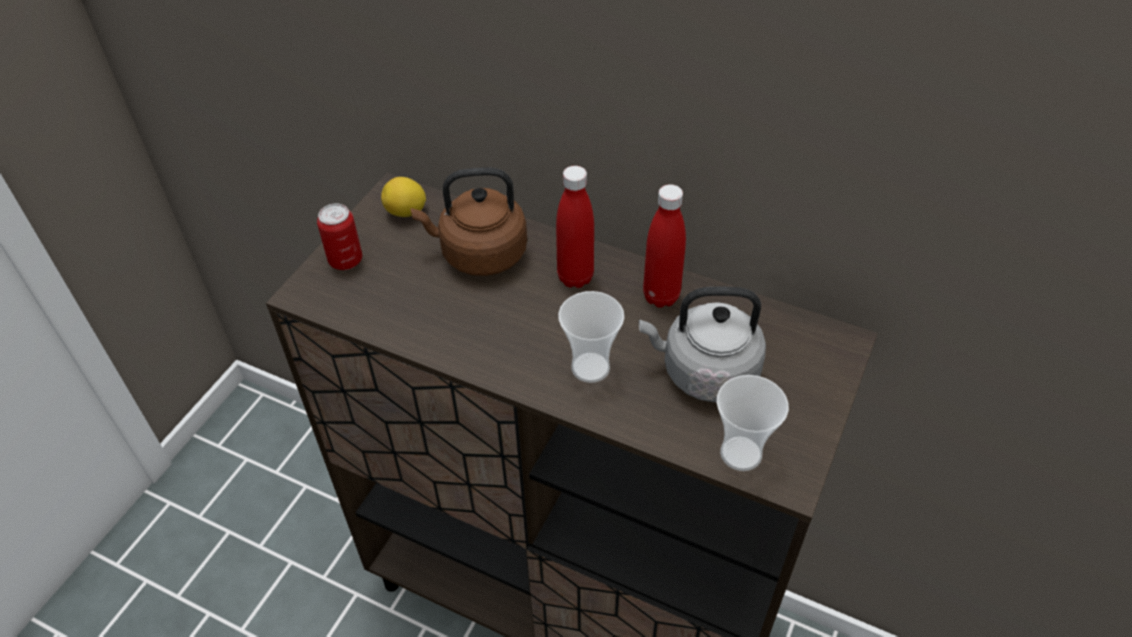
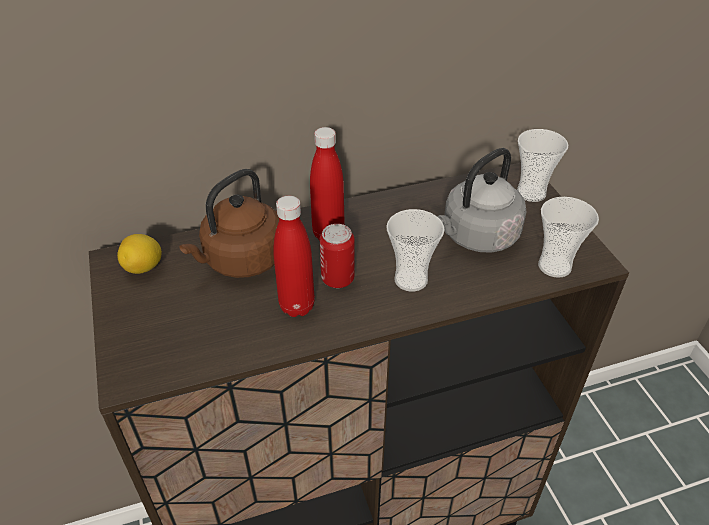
camera: 45 degrees left, 5 degrees down
(345, 260) = (135, 331): can -> can (337, 279)
(661, 296) = (396, 212): red bottle -> red bottle (297, 306)
(825, 367) = (531, 193): none -> cup

